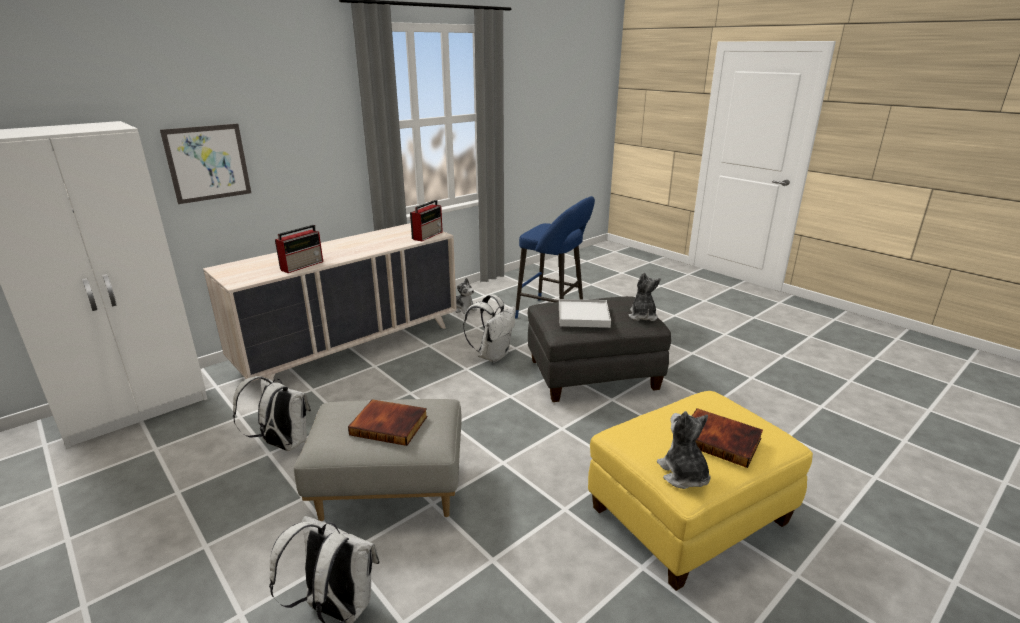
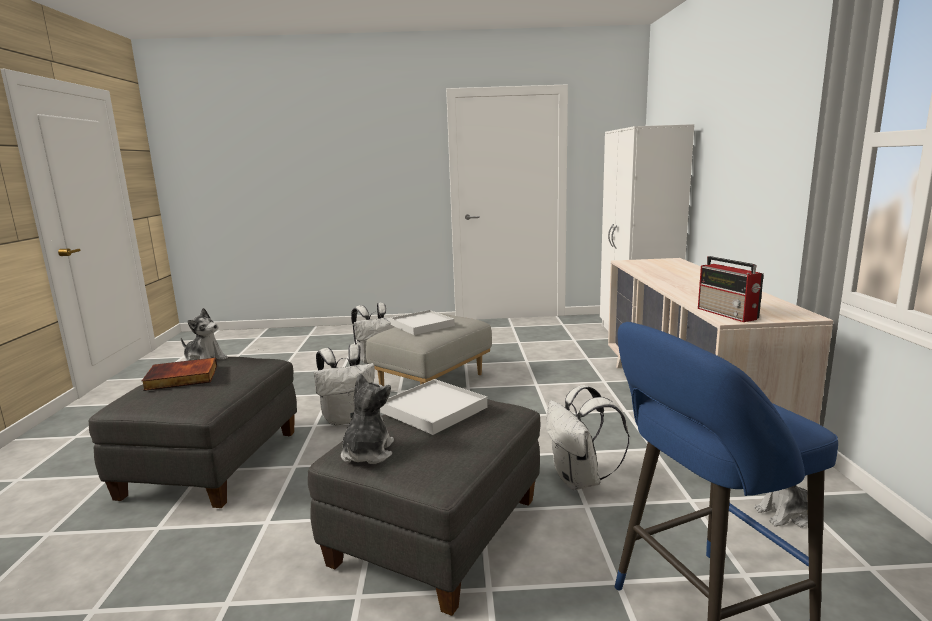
camera: 130 degrees right, 10 degrees down
(208, 163) = (724, 167): picture -> none
(282, 444) = (531, 365): white backpack -> white backpack (347, 418)
(303, 265) = (650, 273): radio -> none
(390, 425) = (422, 325): book -> white tray
(642, 316) = (367, 453): plush toy -> plush toy turned 120 degrees counterclockwise
(687, 518) = (213, 464): yellow ottoman -> grey ottoman

